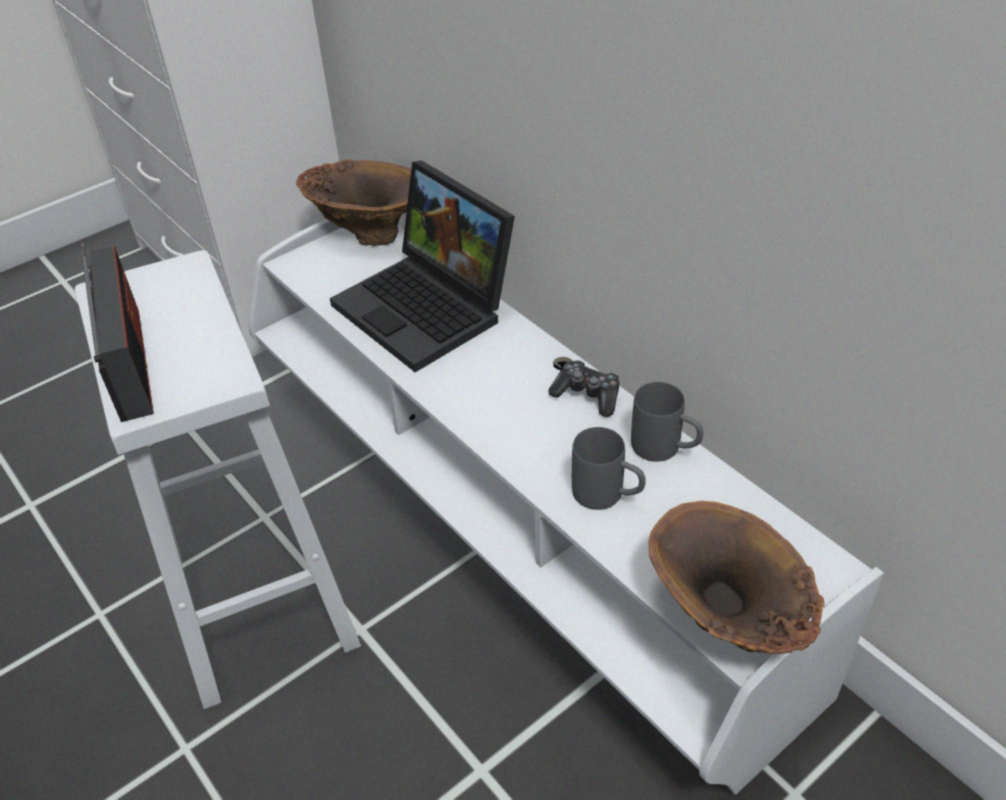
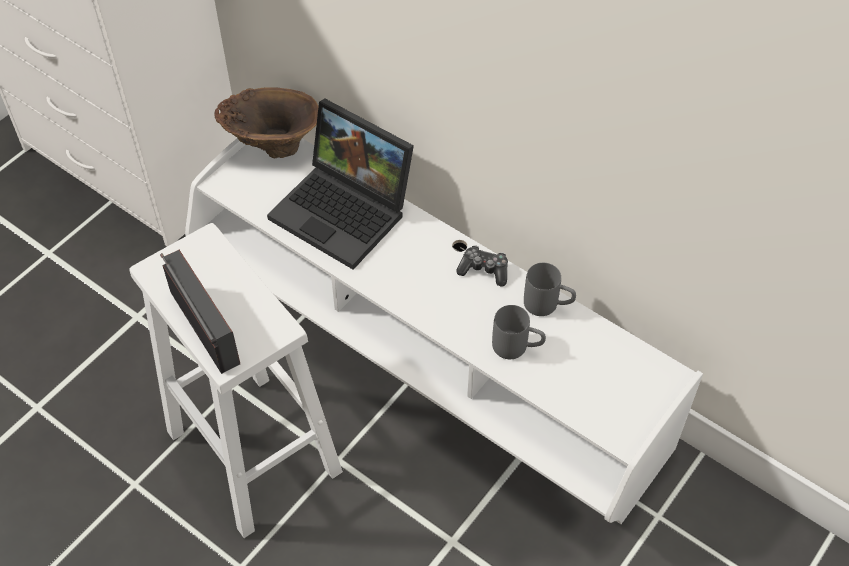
camera: 15 degrees left, 10 degrees up
(723, 626) = (610, 426): brown vase -> none

